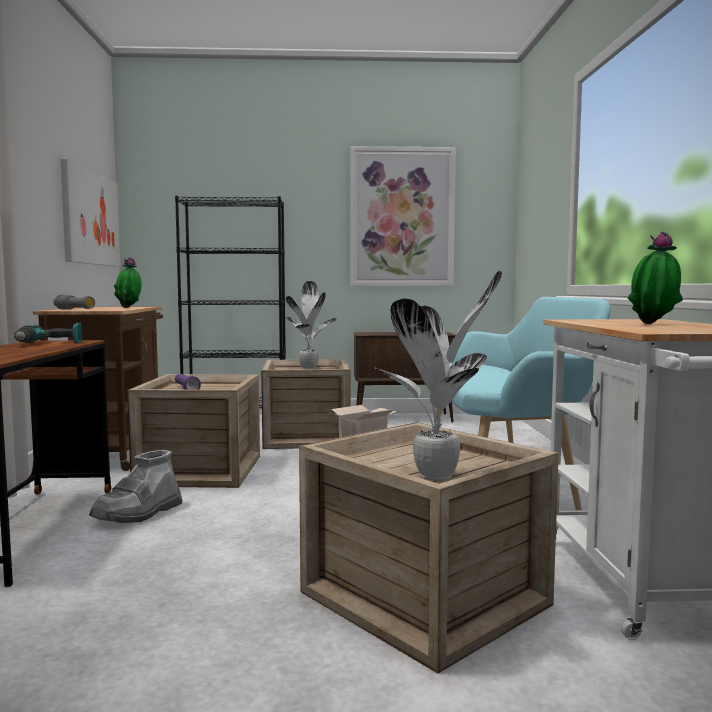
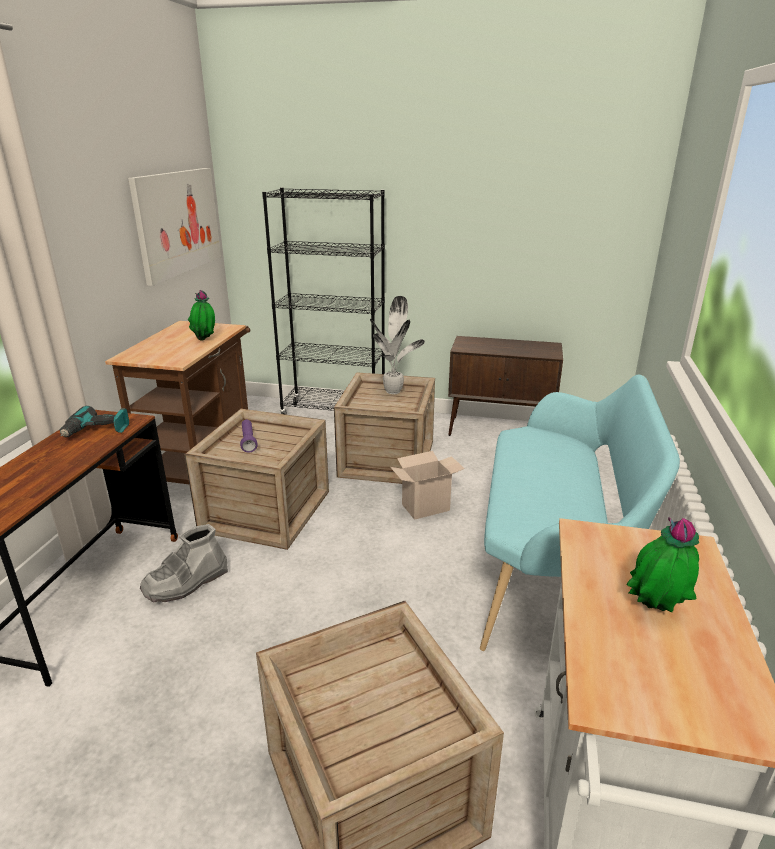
camera: 15 degrees right, 20 degrees up
(74, 309) = (146, 353): grey flashlight -> none
(402, 217) = (521, 208): picture -> none
(440, 476) = (365, 743): potted plant -> none

